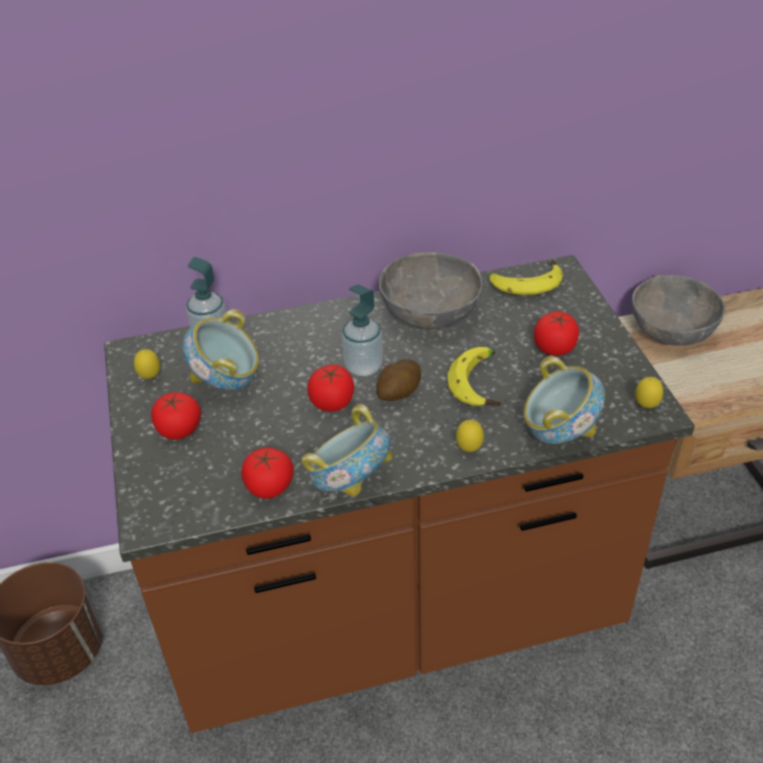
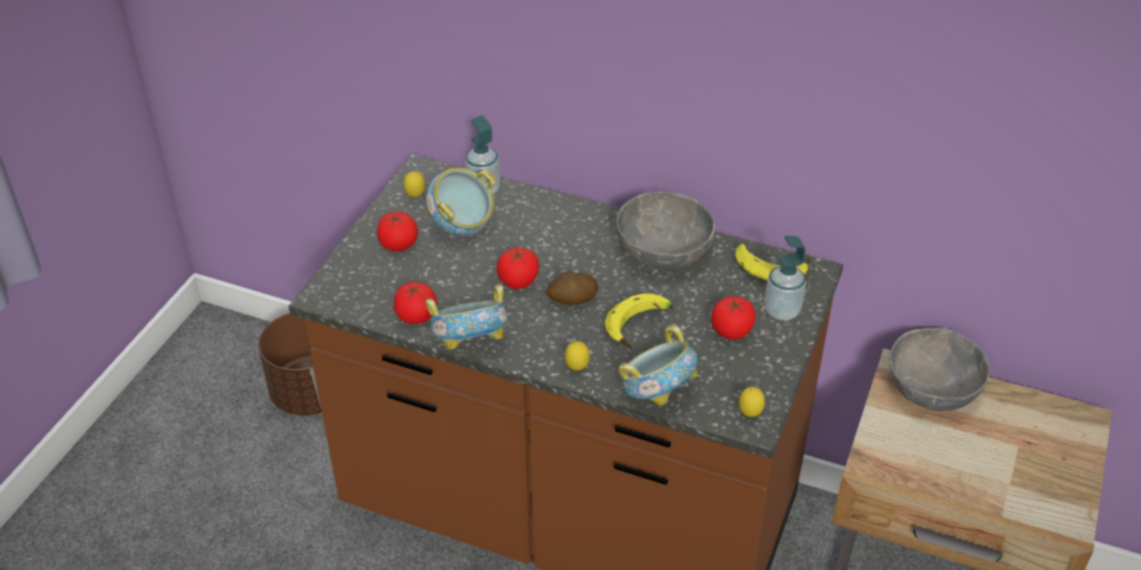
camera: 35 degrees right, 0 degrees up
(363, 367) = (568, 267): soap dispenser -> soap dispenser (782, 311)

